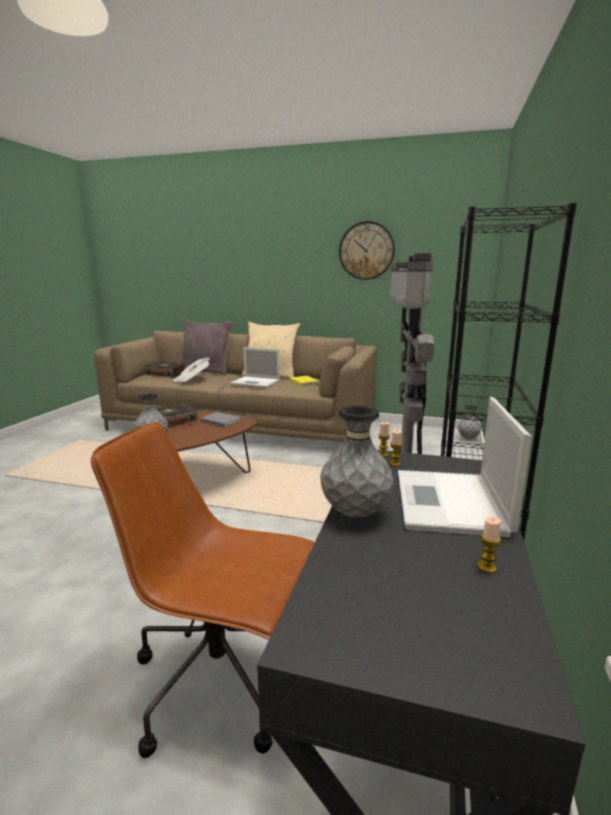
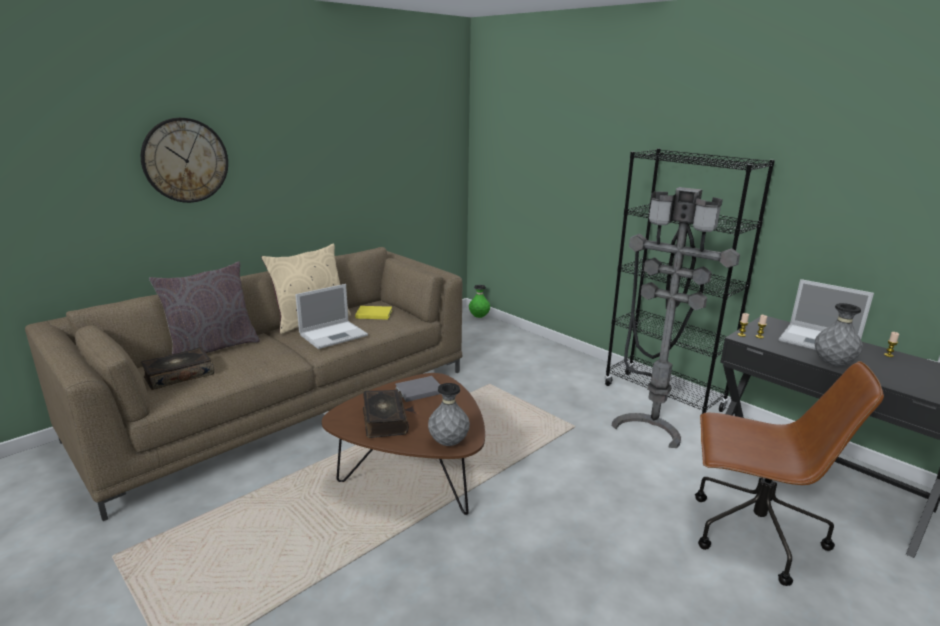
camera: 60 degrees left, 5 degrees up
(192, 379) = (247, 365): newspaper -> none
(222, 681) = (752, 534): brown office chair -> brown office chair turned 120 degrees counterclockwise
(366, 251) = (362, 140): wall clock -> wall clock (185, 160)
(468, 438) = (479, 317): grey vase -> green vase

